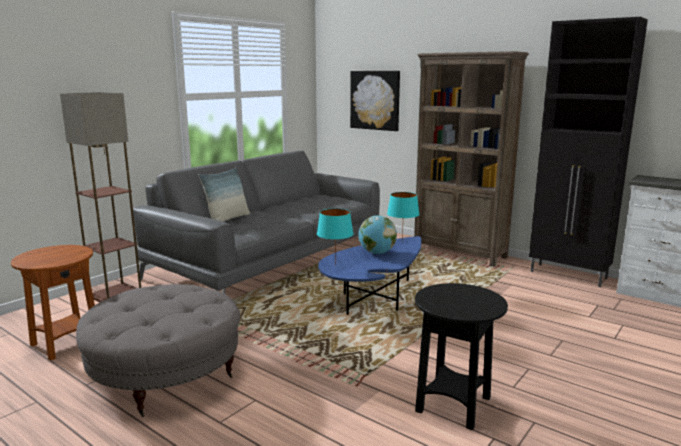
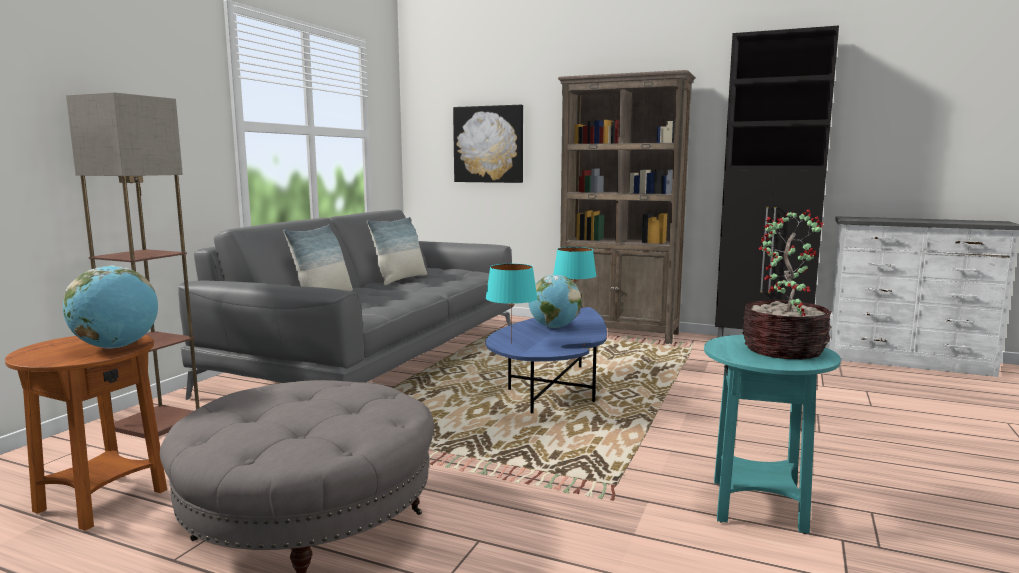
camera: 15 degrees left, 5 degrees down
(69, 257) = (117, 347): none -> globe
(291, 205) = (400, 279): none -> pillow
(453, 405) = (758, 506): black side table -> turquoise side table
(471, 299) = (783, 349): none -> potted plant

